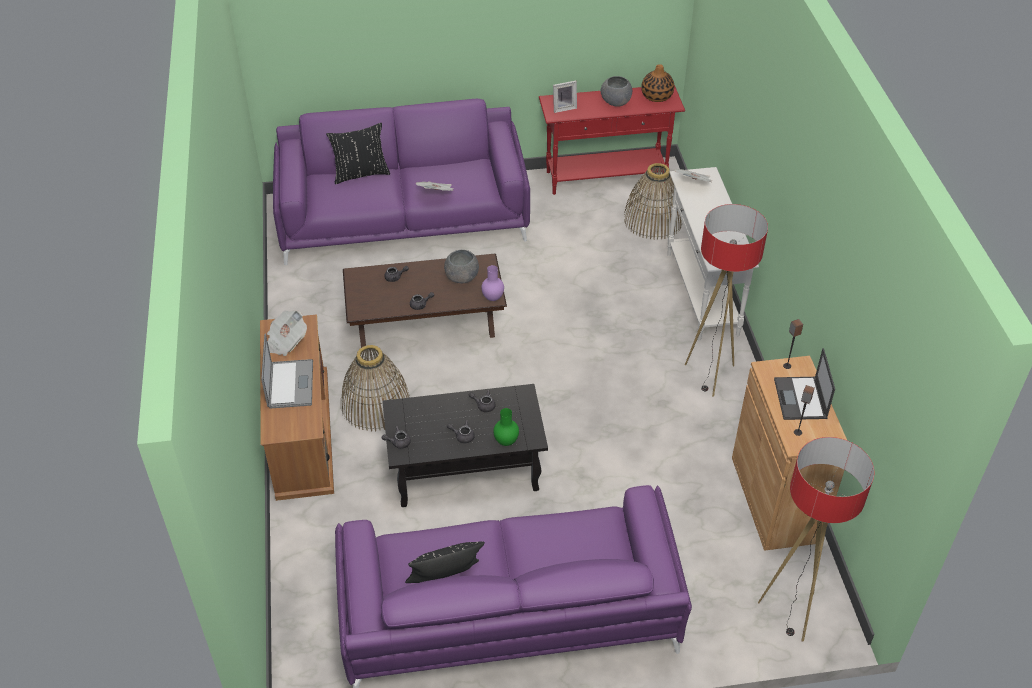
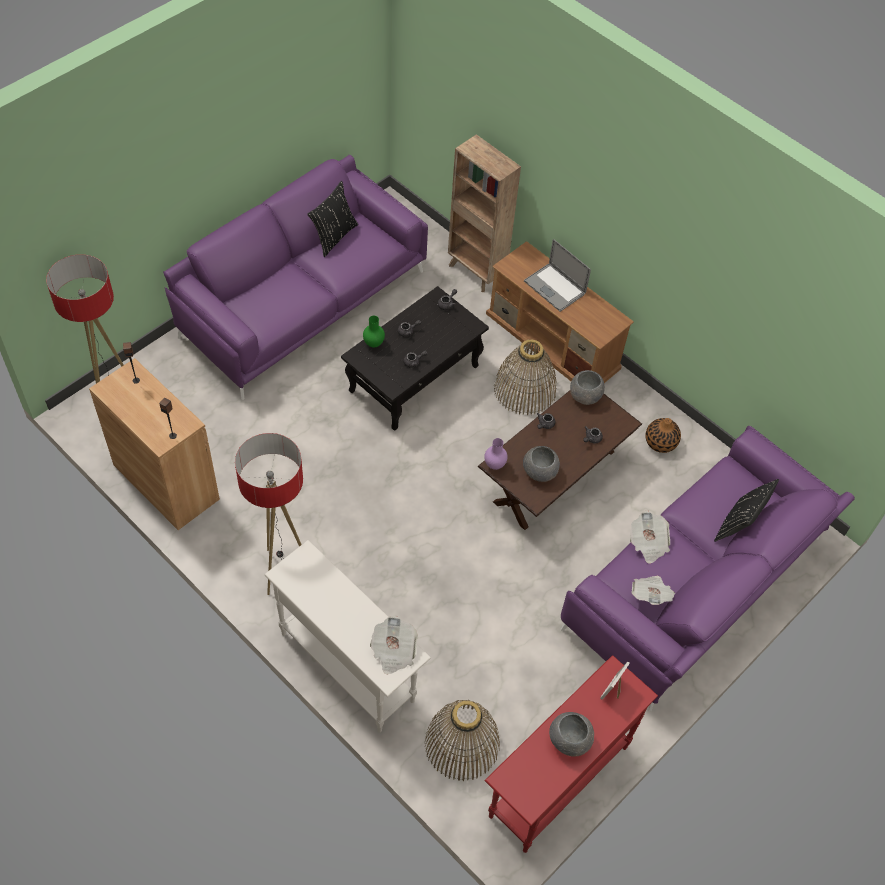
camera: 140 degrees right, 10 degrees up
(285, 342) = (595, 315): newspaper -> newspaper (650, 595)
(295, 544) = (476, 272): none -> brown bookcase
(363, 308) = (585, 396): none -> grey bowl
(656, 96) = (533, 783): vase -> vase (661, 442)
(800, 399) = (147, 410): laptop -> none

